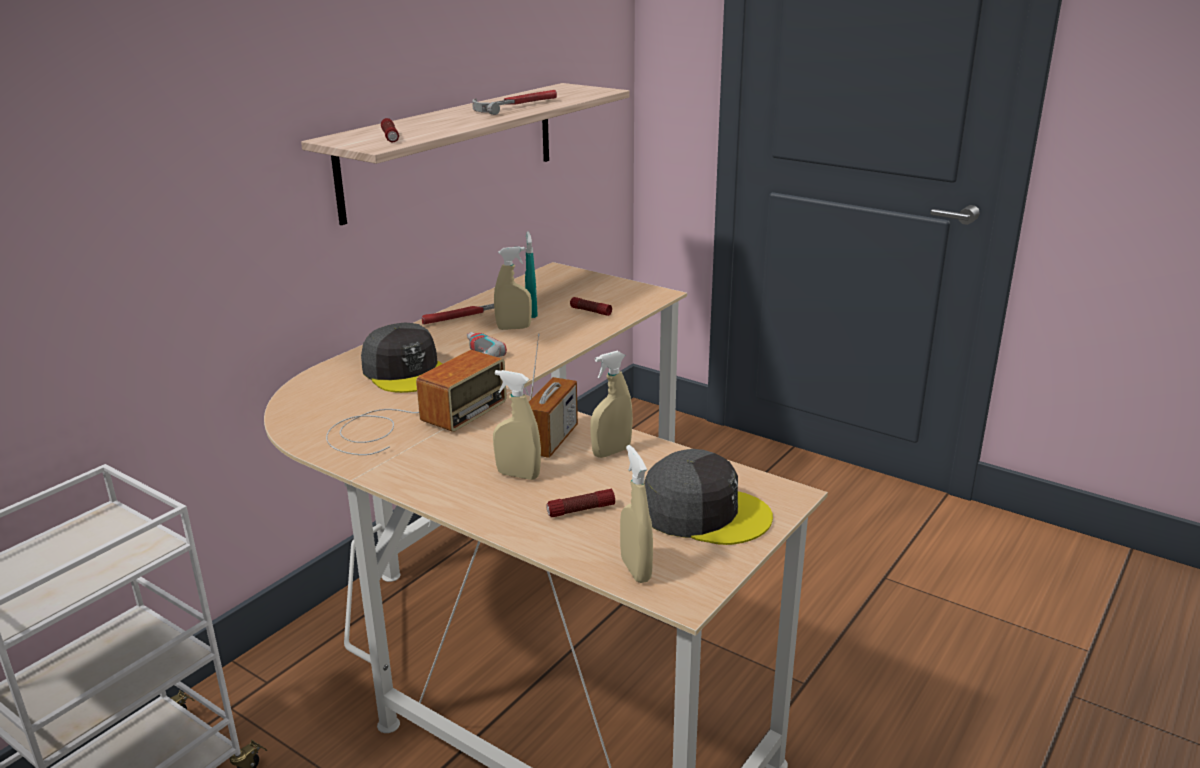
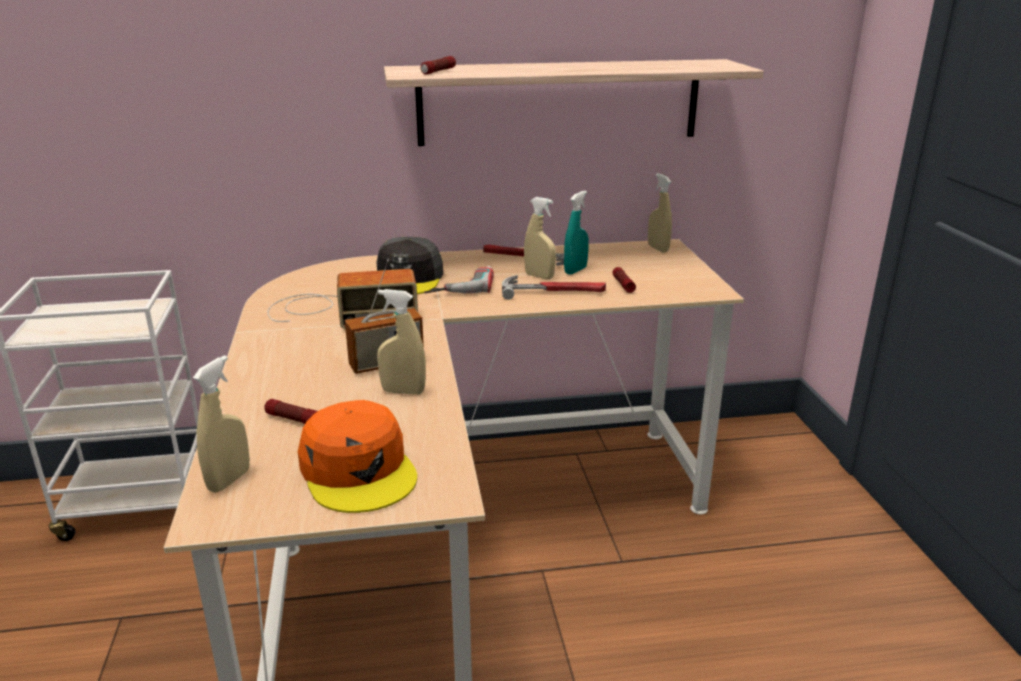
camera: 45 degrees right, 0 degrees up
(517, 106) = (613, 67): hammer -> hammer (553, 291)
(518, 475) = (316, 376): beige spray bottle -> beige spray bottle (658, 249)
(704, 513) = (359, 470): grey cap -> orange cap

